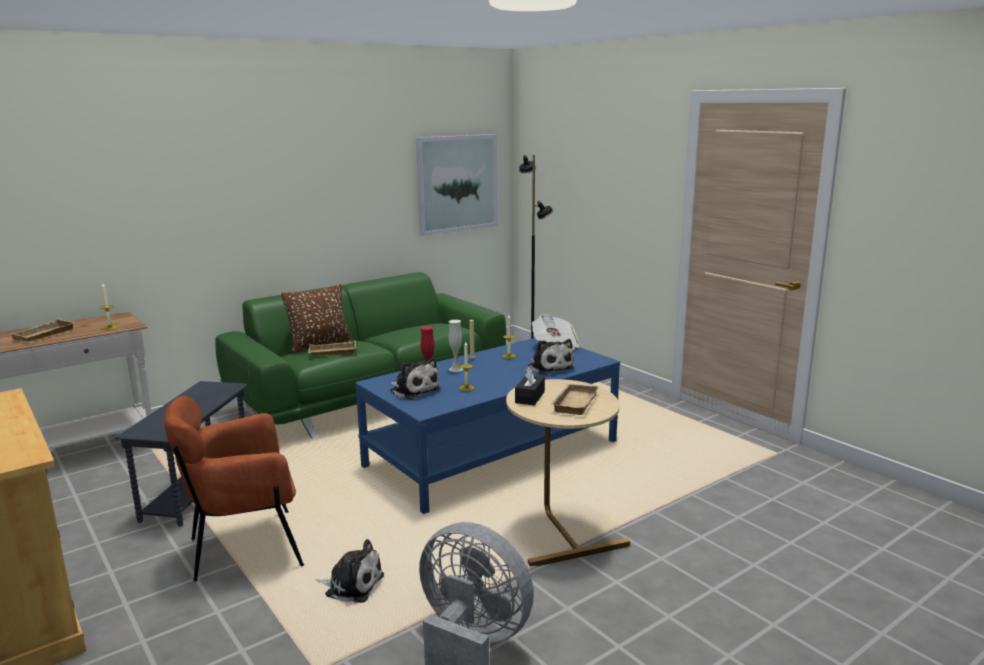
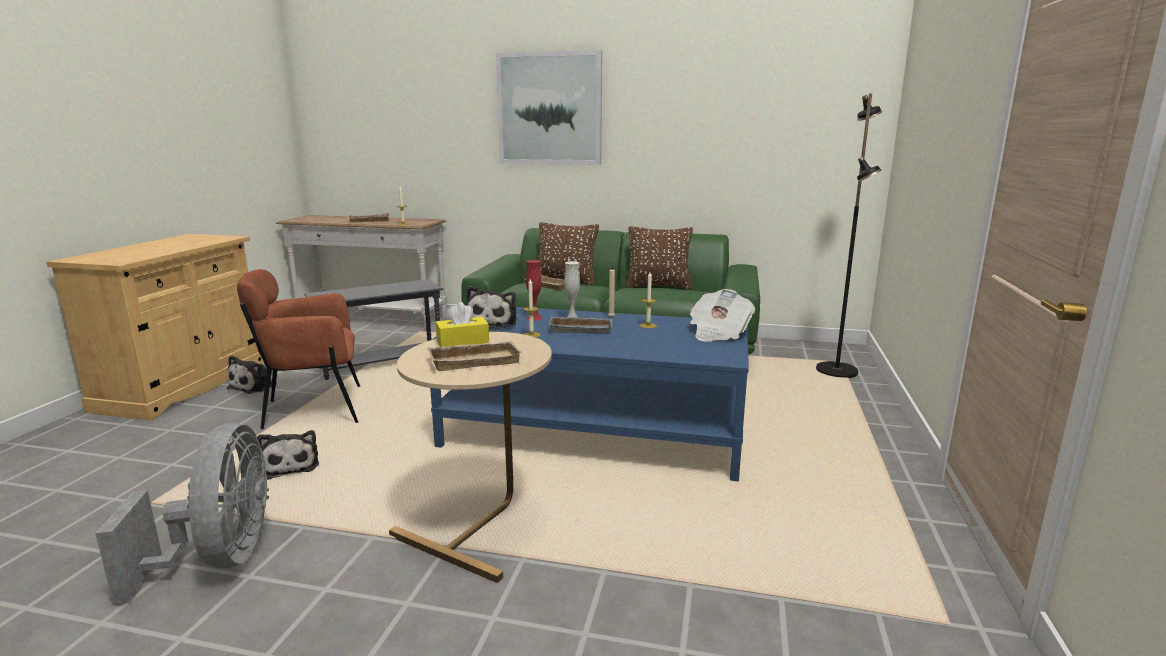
camera: 50 degrees right, 0 degrees up
(245, 548) = (313, 409): brown armchair -> brown armchair turned 45 degrees counterclockwise
(398, 328) = (658, 286): none -> brown pillow
(457, 183) = (800, 137): picture -> picture (549, 109)
(481, 373) = (581, 329): none -> grey tray
(530, 397) = (463, 342): black tissue box -> yellow tissue box
(549, 367) = (653, 346): plush toy -> plush toy (255, 386)

